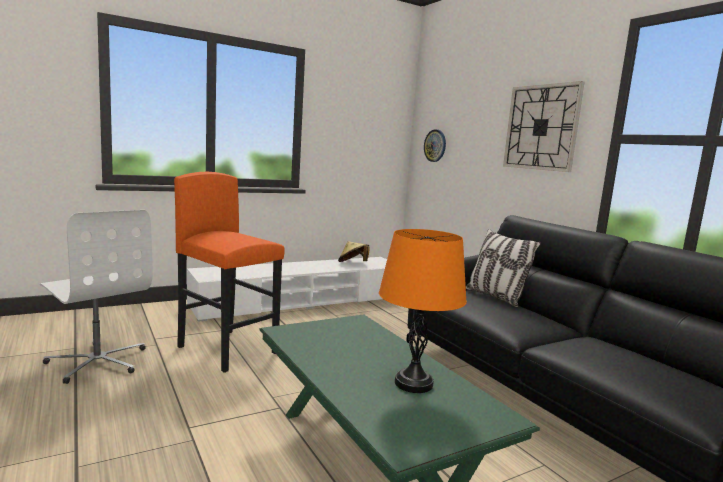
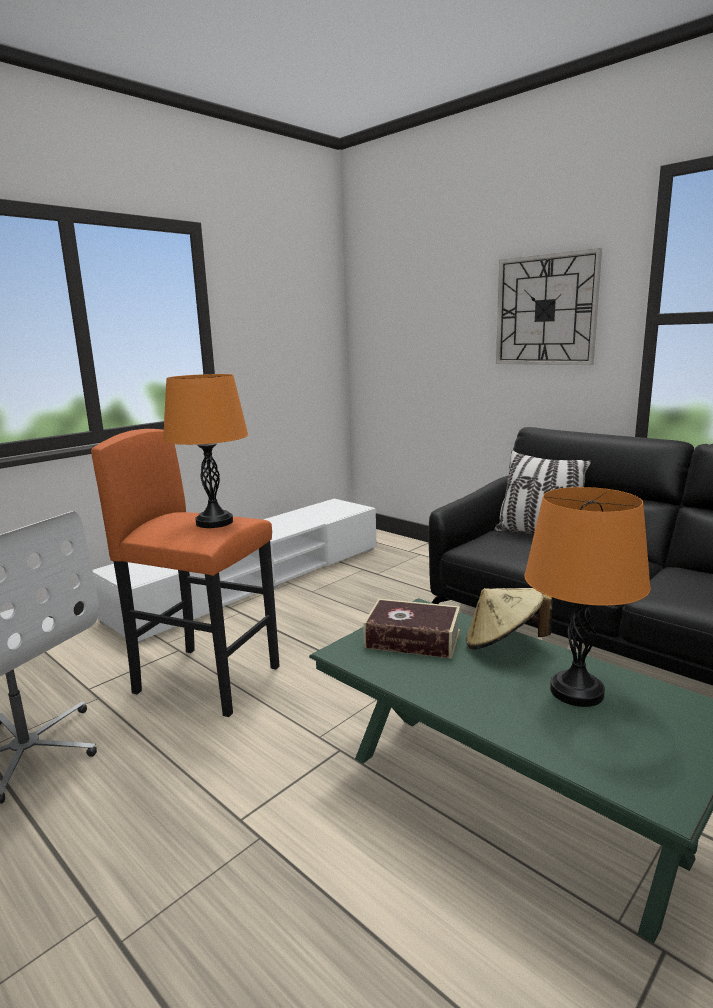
camera: 15 degrees left, 5 degrees up
(242, 238) = (214, 522): none -> orange table lamp
(333, 333) = (413, 639): none -> book
(353, 263) = (309, 516): beige hat -> beige hat (504, 644)
(435, 145) = (387, 343): wall clock -> none

